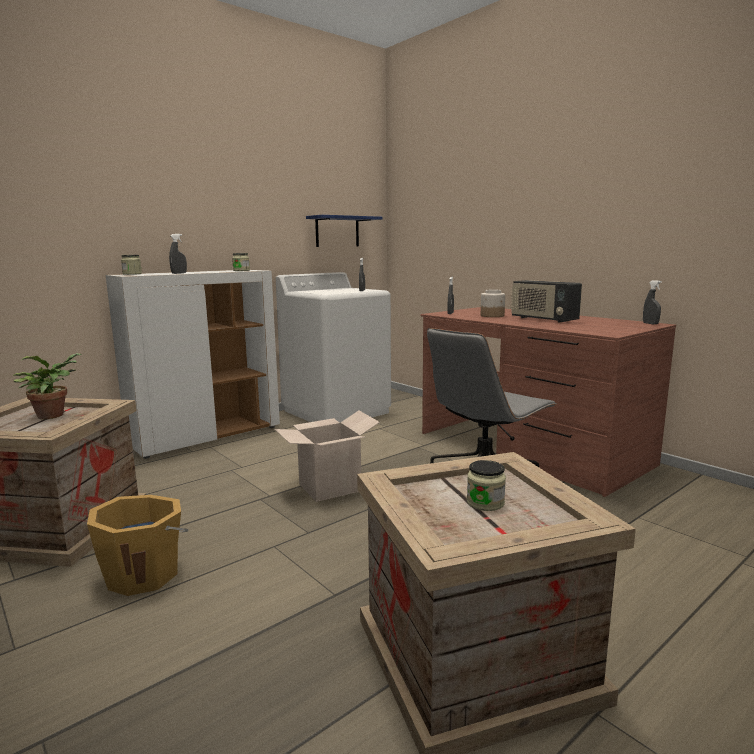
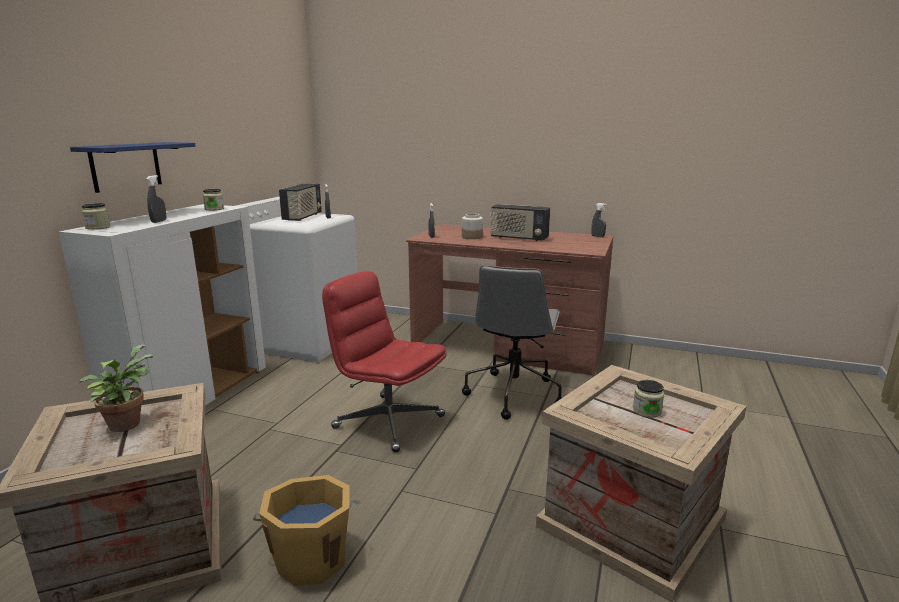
camera: 30 degrees left, 5 degrees up
(329, 487) = (387, 422): cardboard box -> red office chair
(337, 231) = (276, 152): blue shelf -> blue shelf (126, 166)
(341, 290) = (303, 217): none -> radio

